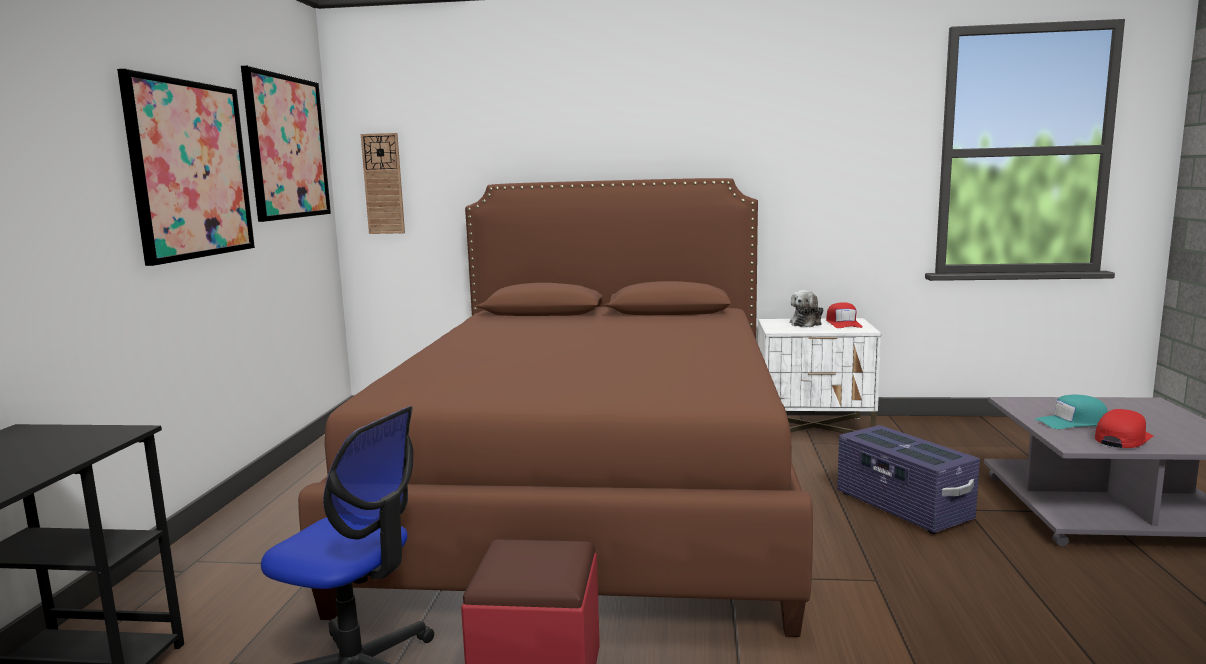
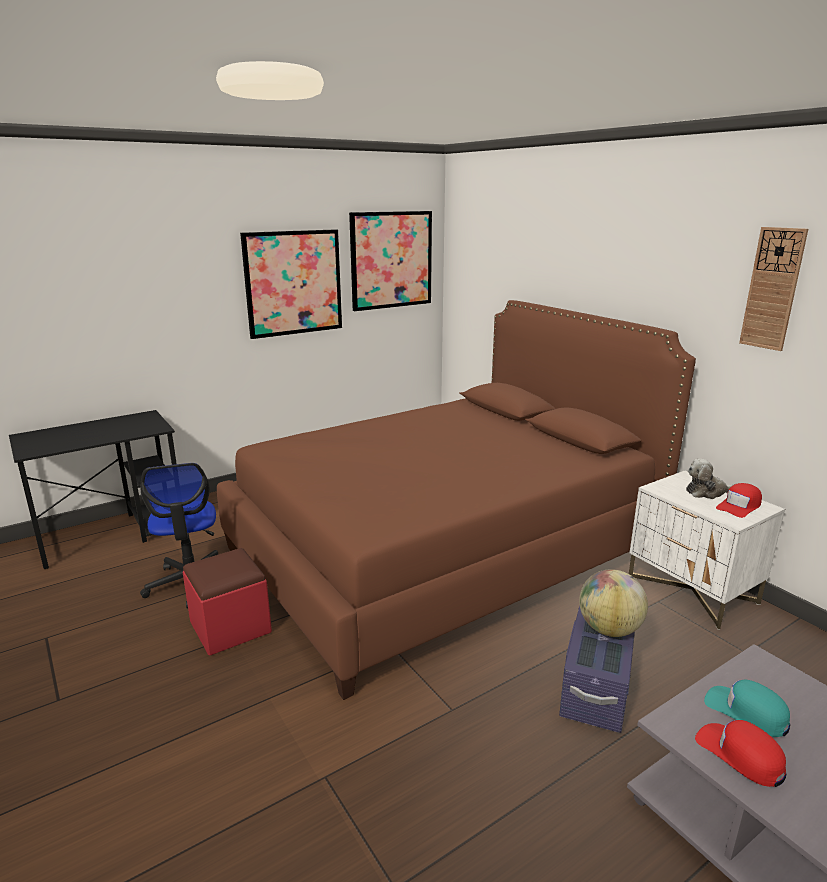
camera: 50 degrees right, 10 degrees up
(383, 184) = (465, 286): wall clock -> wall clock (772, 289)
(896, 440) = (609, 629): none -> globe
(1122, 438) = (739, 755): red cap -> red cap turned 135 degrees counterclockwise

